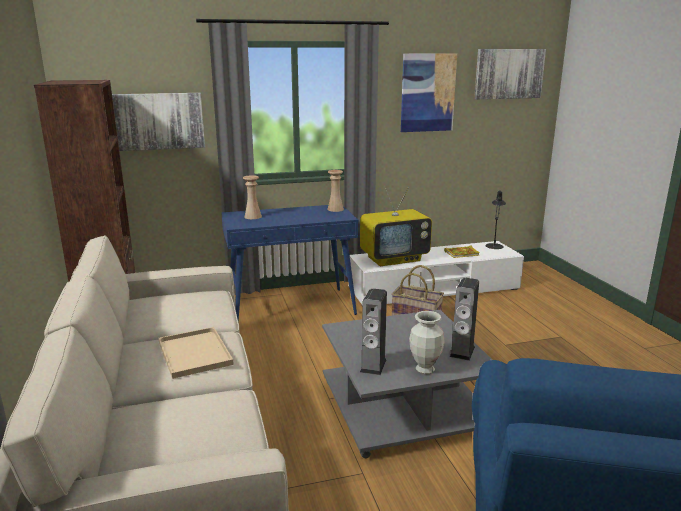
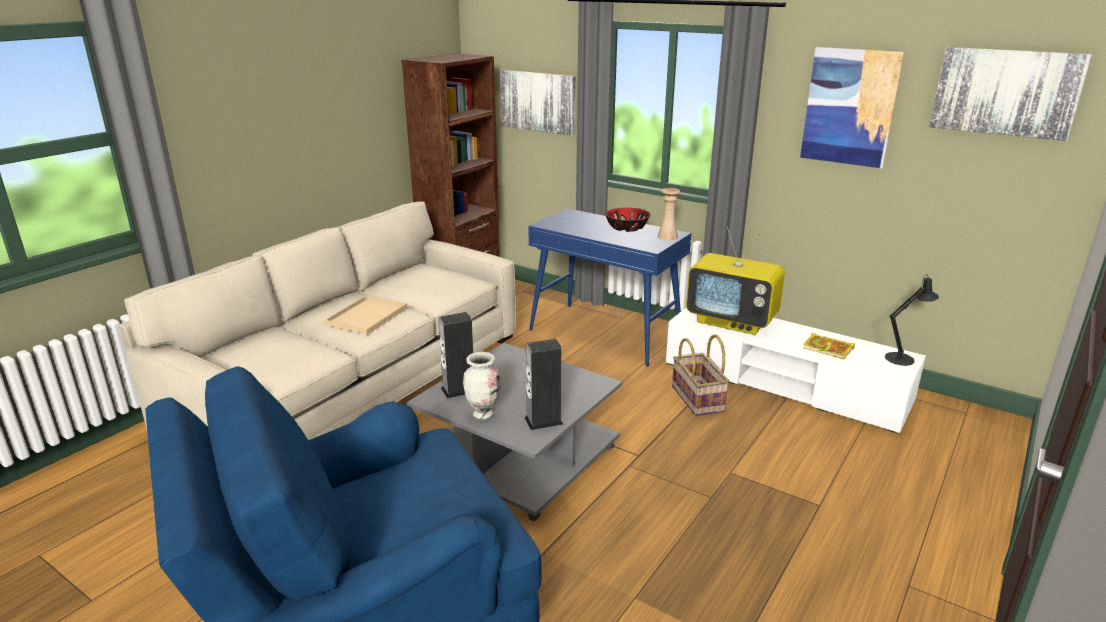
camera: 50 degrees right, 5 degrees up
(253, 216) = (578, 220): beige vase -> none
(296, 211) = (626, 227): none -> bowl

